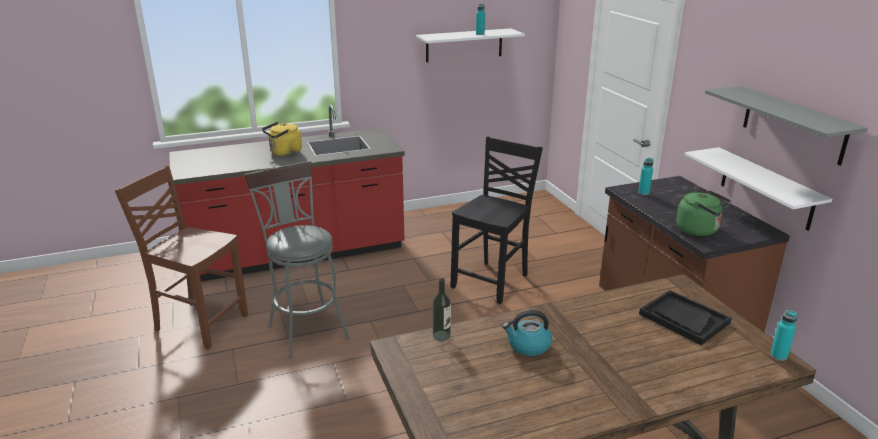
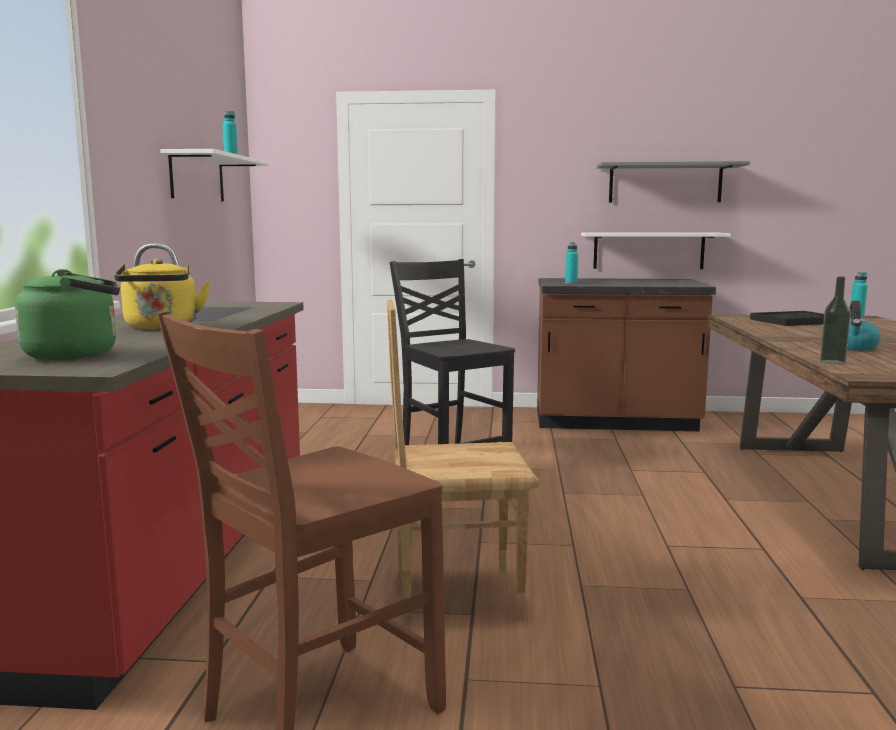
camera: 65 degrees left, 15 degrees down
(305, 328) = (456, 594): grey stool -> brown chair
(699, 230) = (669, 284): green kettle -> green kettle (78, 354)

